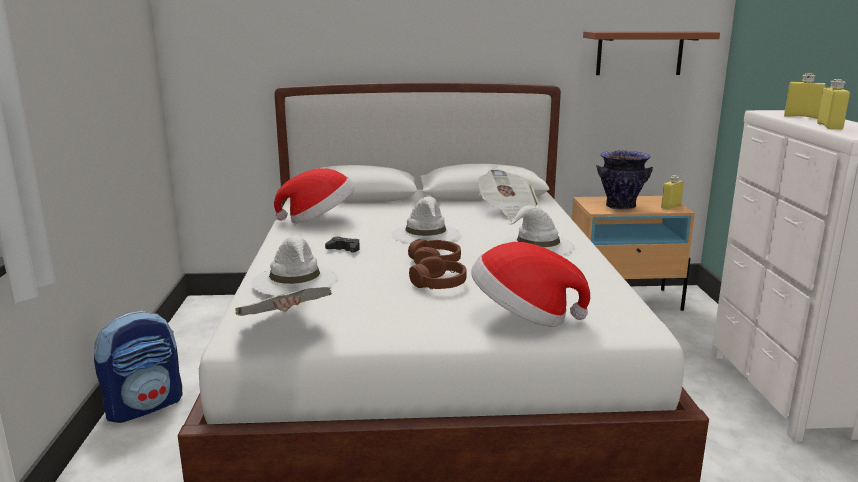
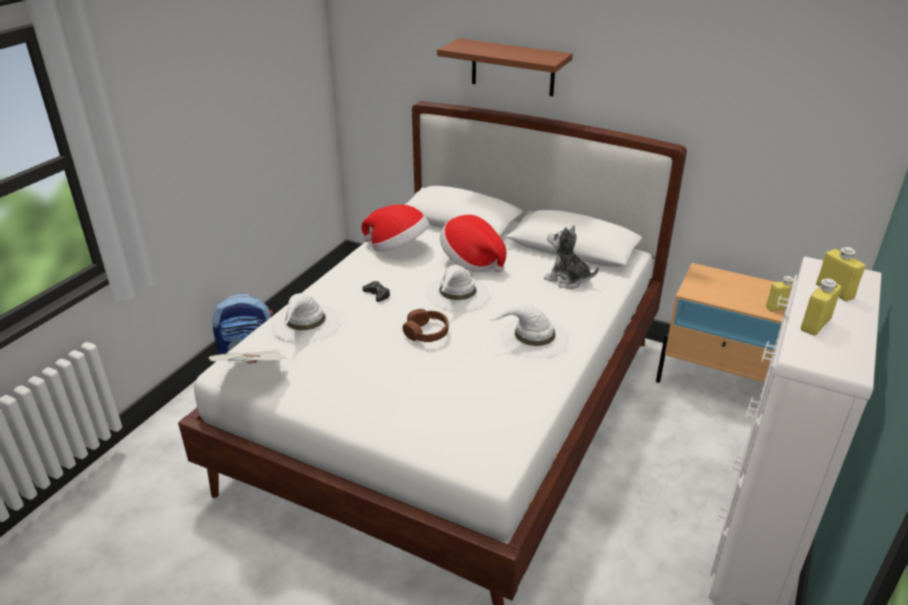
camera: 30 degrees right, 15 degrees up
(438, 283) = (401, 360): brown headphones -> none
(508, 210) = (567, 279): newspaper -> plush toy
(523, 317) = (418, 421): hat -> hat (471, 261)
(620, 206) = (722, 292): vase -> none
(639, 53) = (793, 126): brown shelf -> brown shelf (513, 67)

